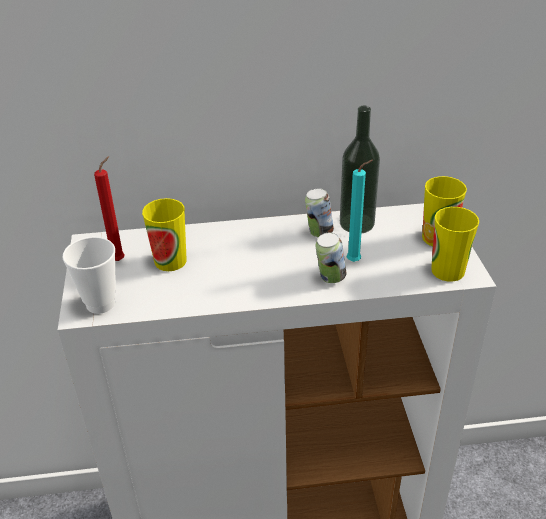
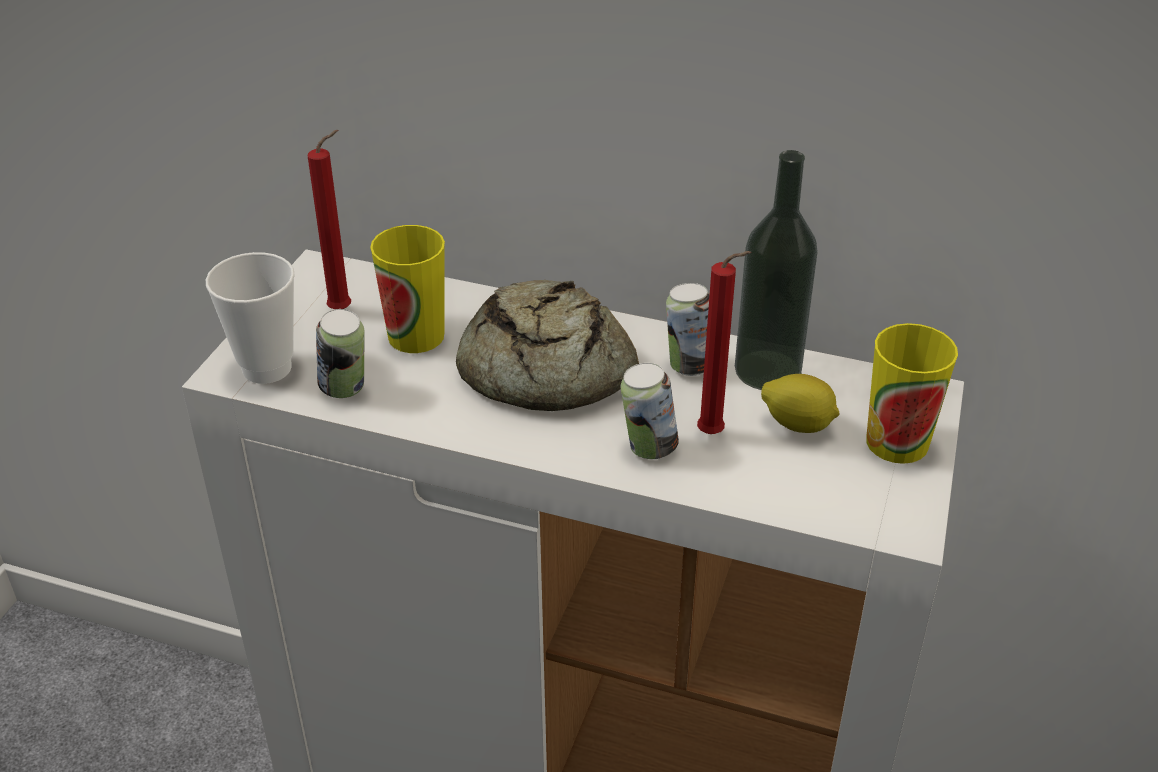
camera: 25 degrees right, 0 degrees up
(154, 300) = (345, 390): none -> can
(248, 256) = (542, 368): none -> bread
(356, 261) = (714, 435): turquoise candle -> red candle
(389, 244) = (798, 424): none -> lemon
(448, 270) = (869, 506): cup -> none

